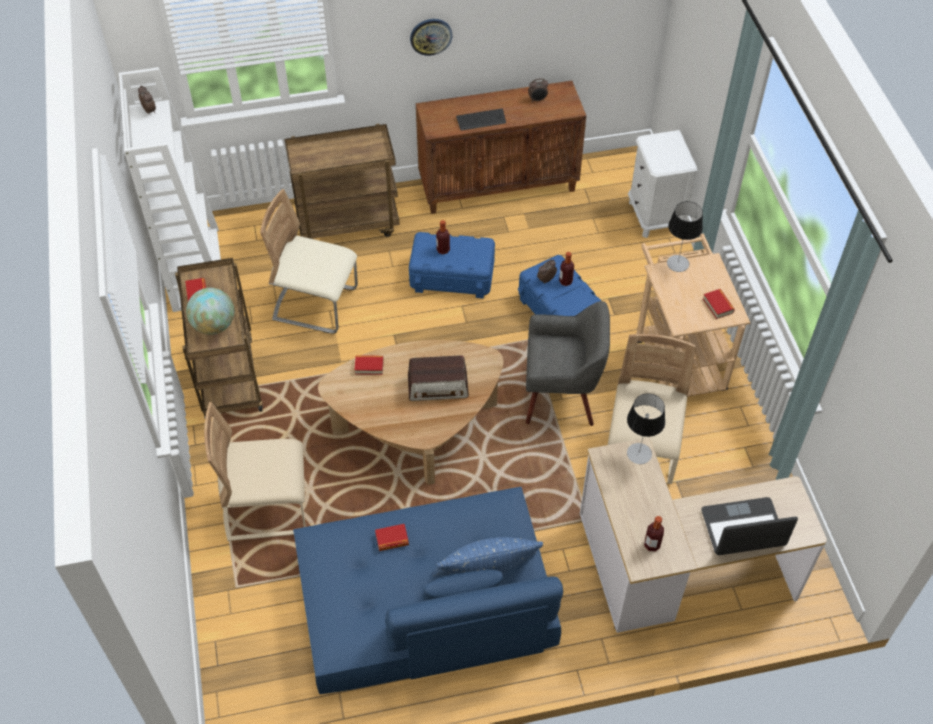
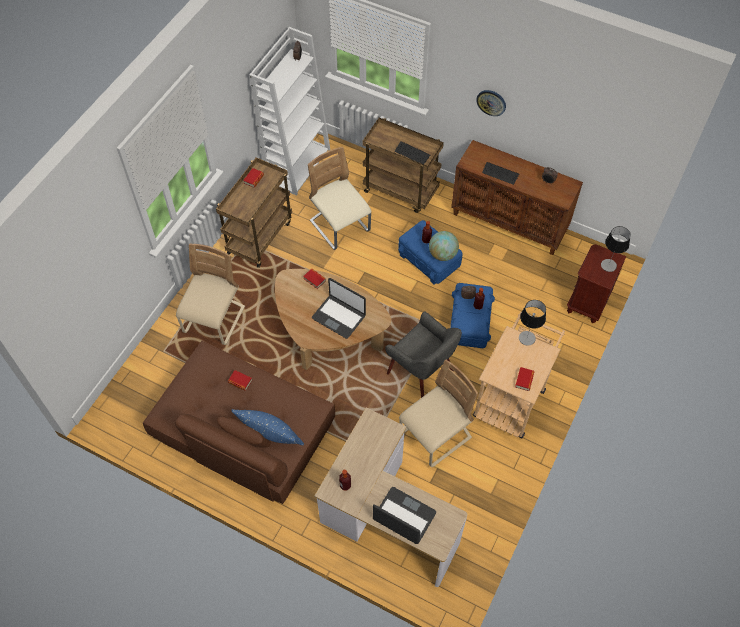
camera: 40 degrees right, 5 degrees up
(214, 325) = (245, 202): globe -> globe (442, 254)
(267, 507) = (214, 320): beige chair -> beige chair turned 75 degrees clockwise
(360, 156) = (412, 153): none -> keyboard
(425, 602) = (242, 428): blue sofa -> brown sofa
(438, 387) = (339, 316): radio -> laptop
(639, 453) = (390, 431): table lamp -> table lamp (608, 265)
(654, 216) = (587, 303): white nightstand -> brown nightstand

